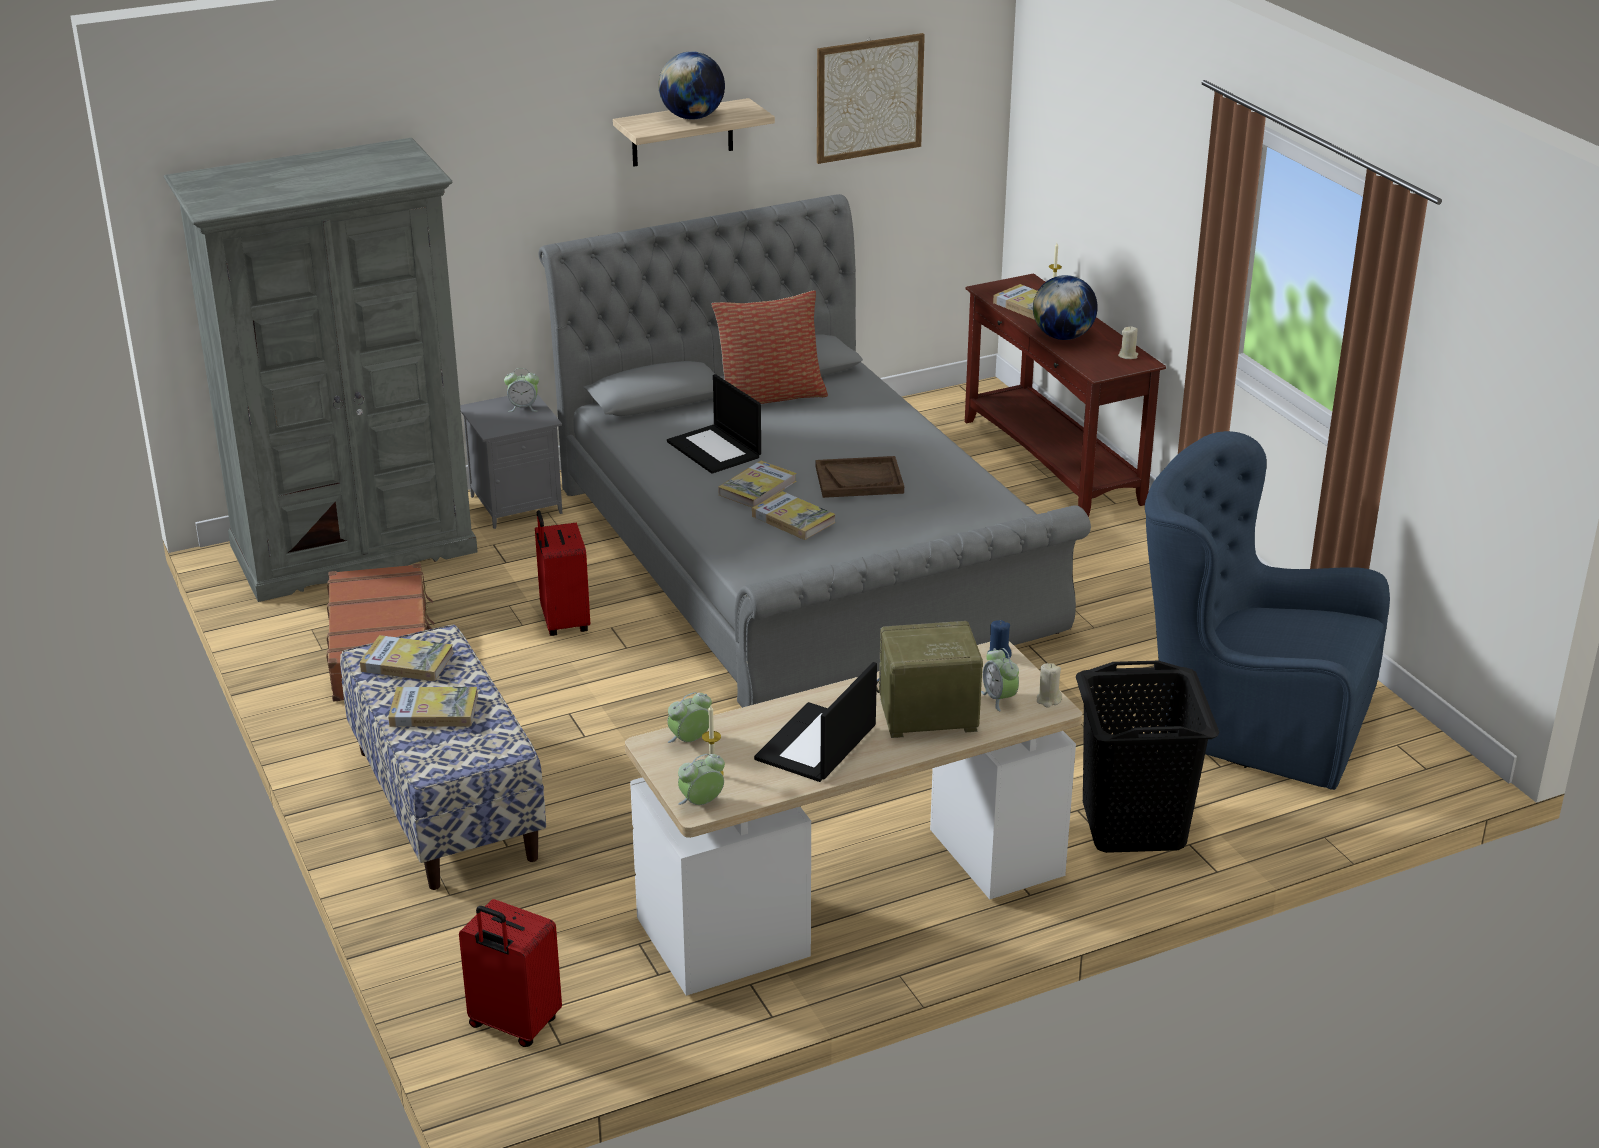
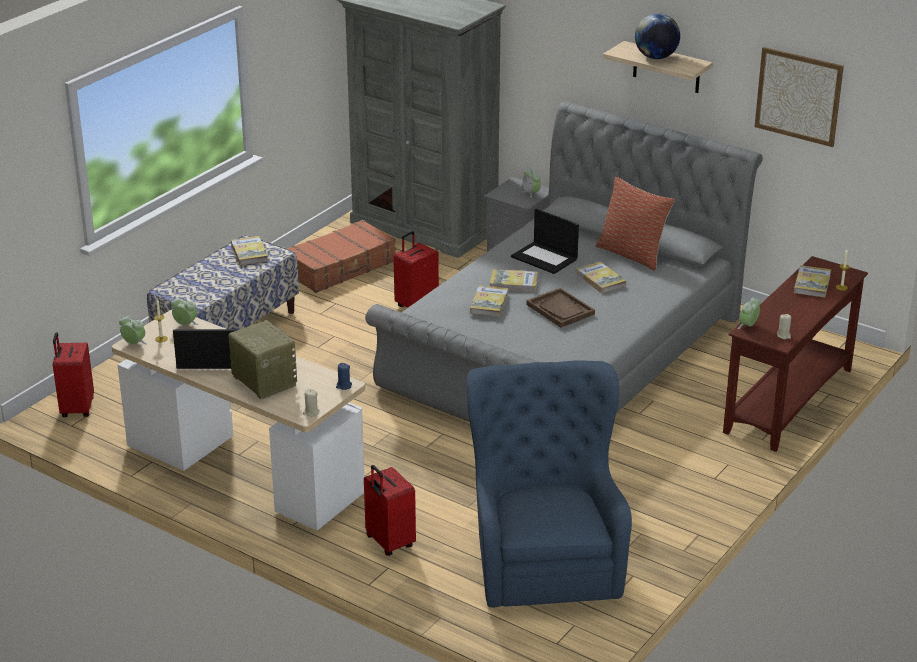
camera: 60 degrees right, 0 degrees up
(434, 711) = (214, 273): book -> book (601, 280)
(715, 449) = (545, 258): laptop -> laptop turned 75 degrees counterclockwise
(999, 698) = (299, 397): alarm clock -> alarm clock (748, 326)
(1063, 337) = (781, 306): globe -> none
(1132, 826) = (389, 542): black laundry basket -> red suitcase

